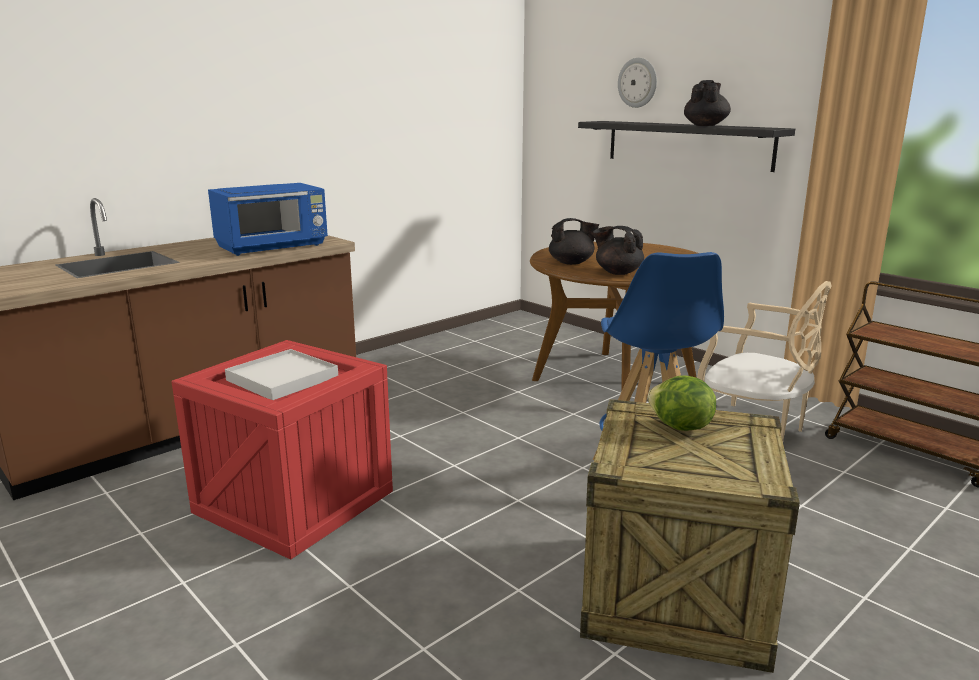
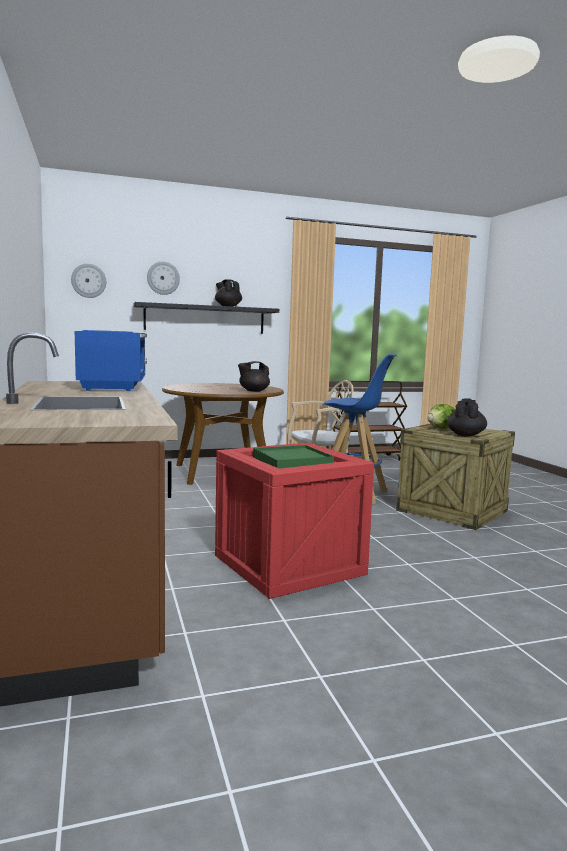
camera: 65 degrees left, 10 degrees down
(282, 378) = (292, 461): white tray -> green tray
(559, 92) = (88, 281): none -> wall clock
(572, 263) = (216, 391): black teapot -> black teapot (465, 435)

